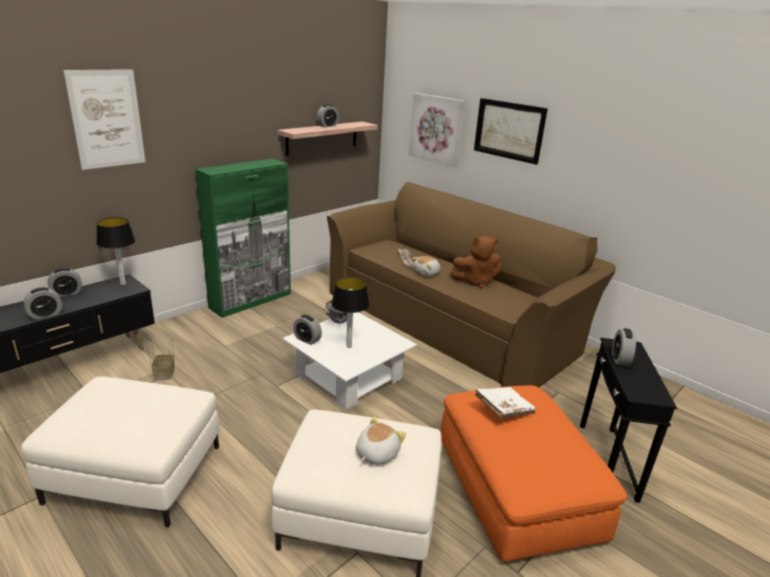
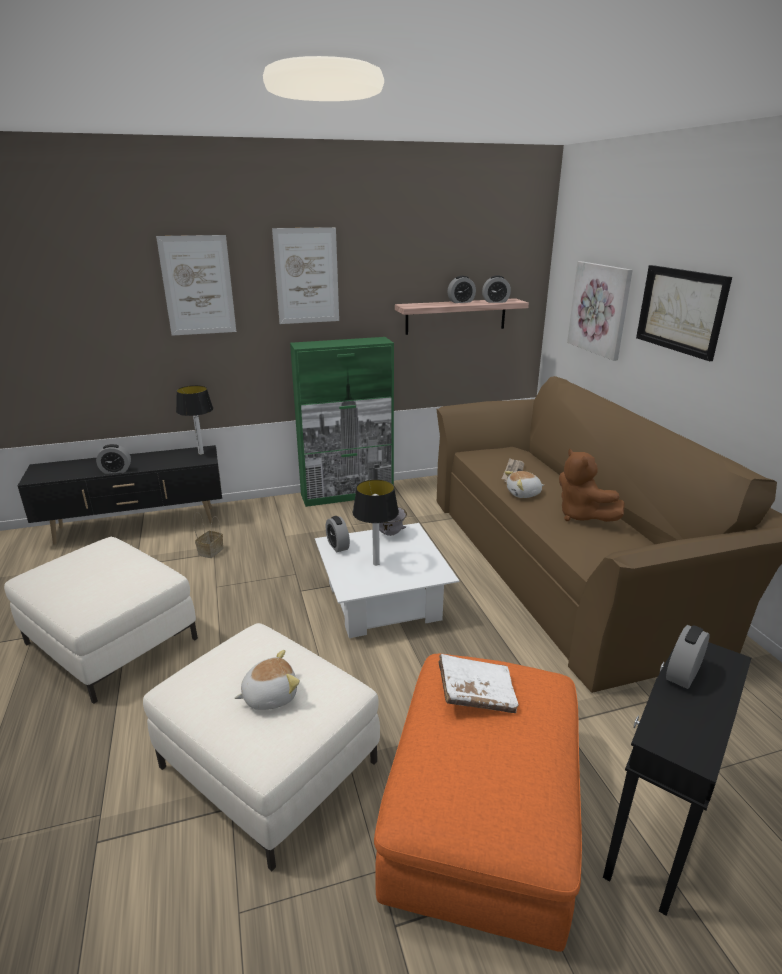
camera: 30 degrees right, 0 degrees up
(67, 293) = (150, 454): alarm clock -> alarm clock (495, 301)
(206, 107) = (307, 276): none -> picture
(475, 281) = (581, 516): brown plush toy -> brown plush toy turned 45 degrees clockwise

